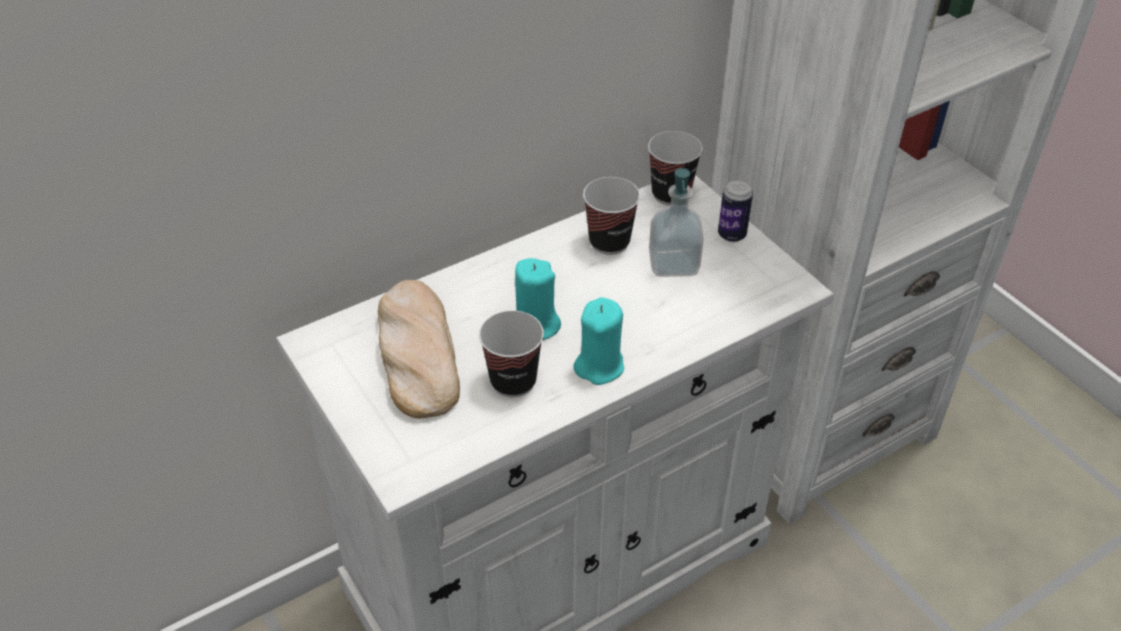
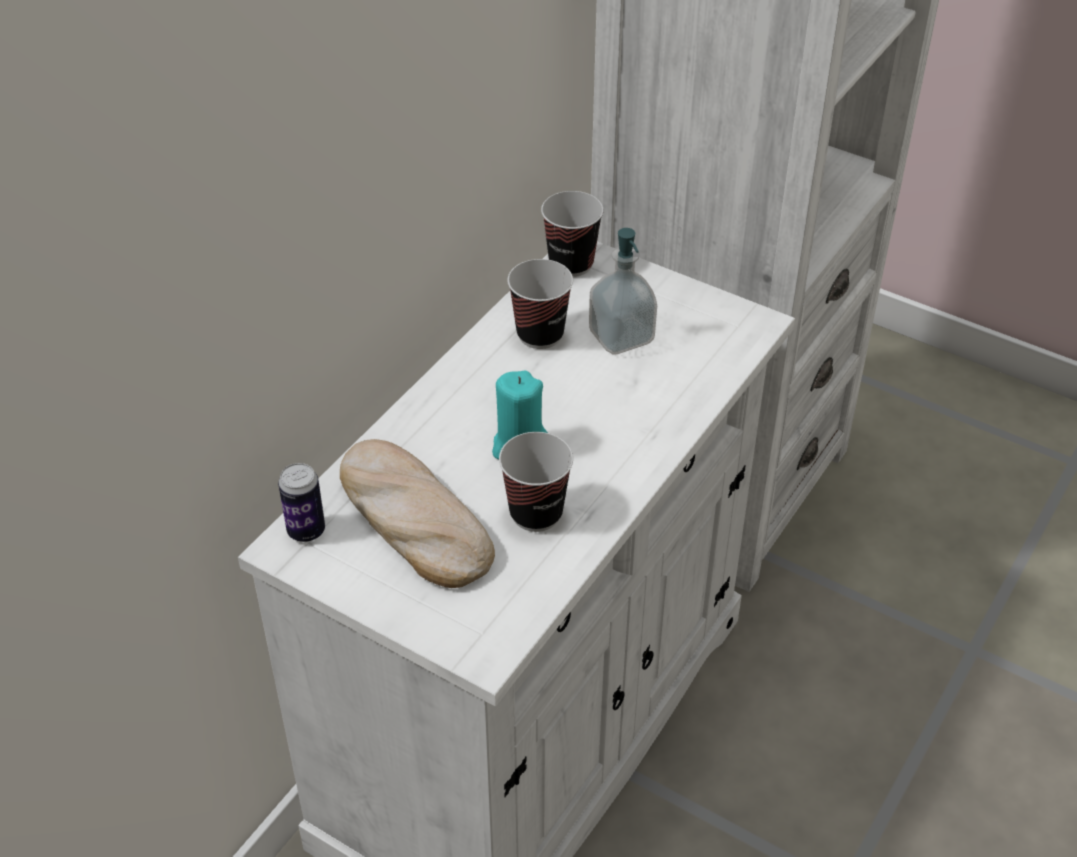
camera: 25 degrees left, 0 degrees up
(599, 366) = (614, 467): turquoise candle -> none
(731, 235) = (660, 288): can -> can (306, 531)

